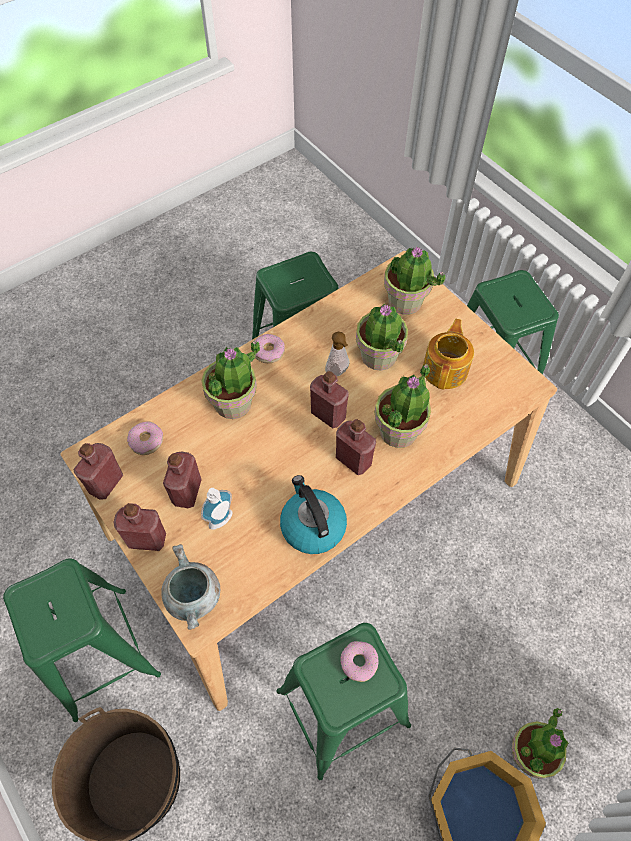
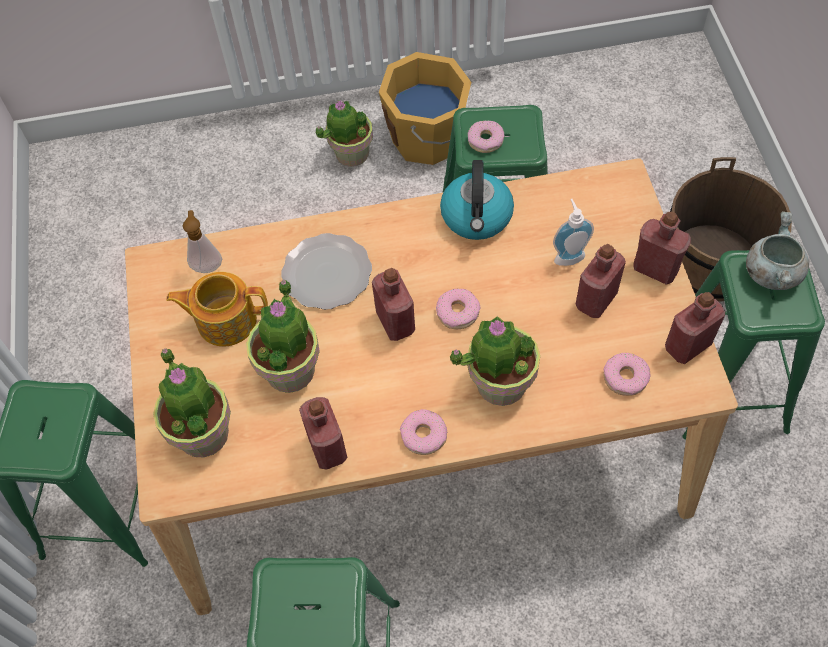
camera: 150 degrees left, 0 degrees up
(194, 597) = (622, 200): grey cooking pot -> grey cooking pot (771, 272)
(287, 439) = (458, 312): none -> donut
(338, 373) = (353, 368): soap dispenser -> soap dispenser (207, 265)
(353, 460) = (397, 262): red bottle -> red bottle (327, 447)
(399, 430) = (328, 273): potted plant -> plate
(446, 369) = (225, 320): teapot -> teapot turned 45 degrees clockwise

